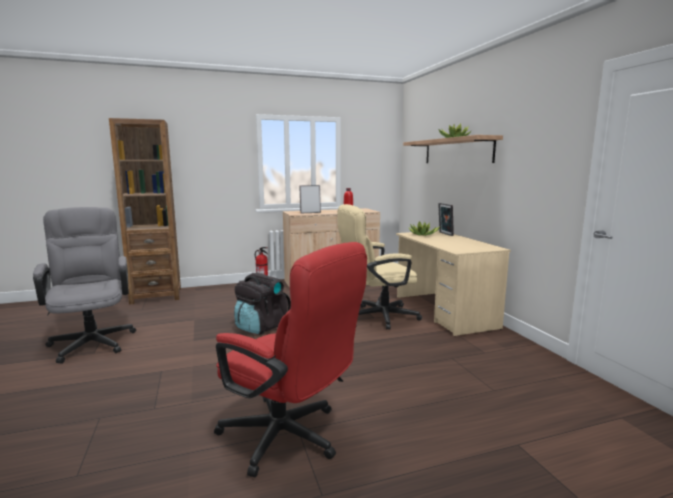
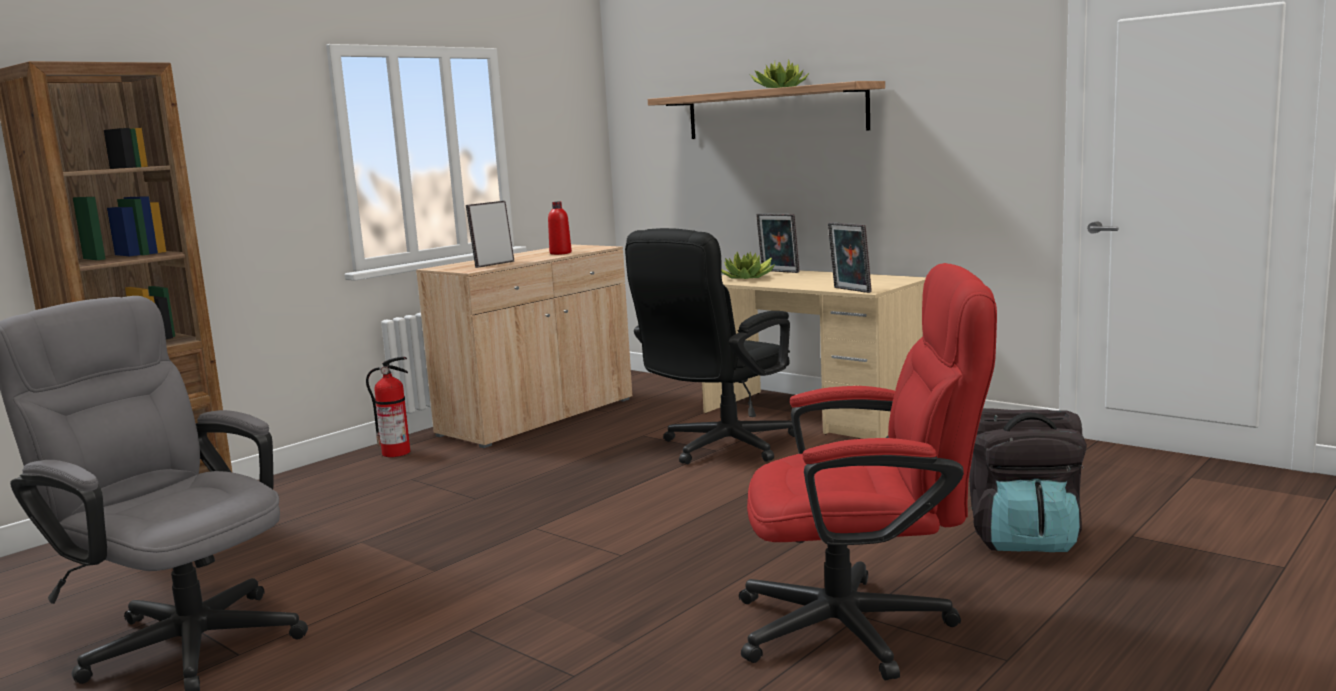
camera: 30 degrees left, 0 degrees up
(261, 327) = (535, 515): black backpack -> black backpack (1023, 538)
(376, 317) = (719, 448): beige office chair -> black office chair
(449, 249) = (850, 290): none -> picture frame

